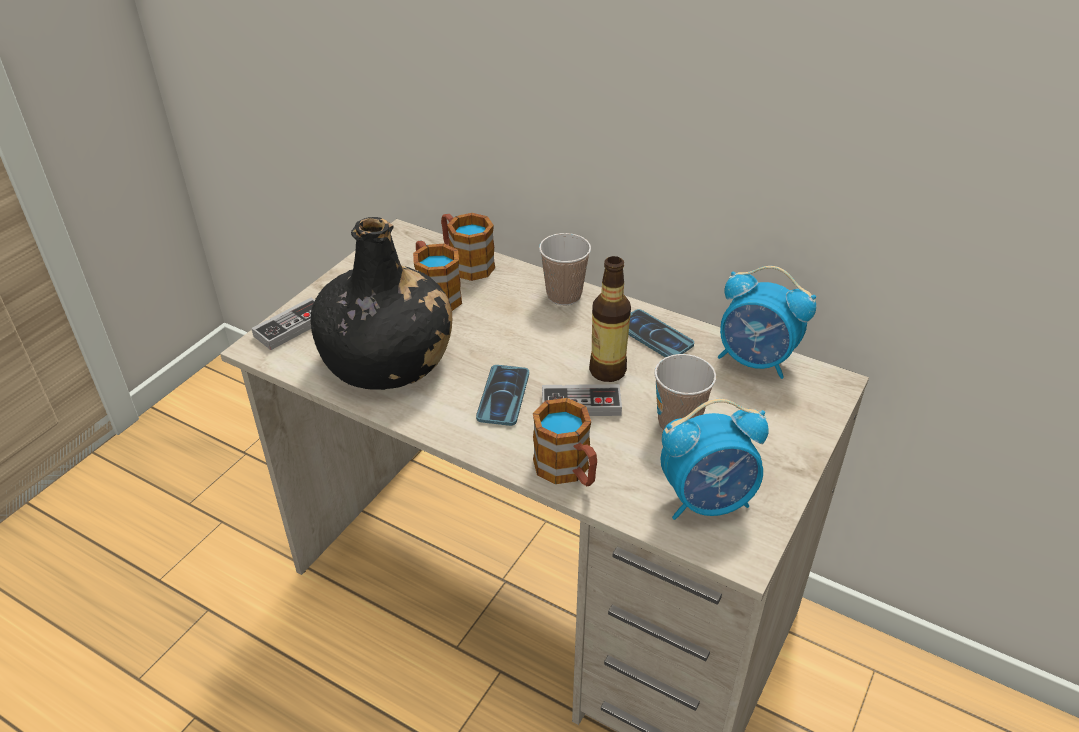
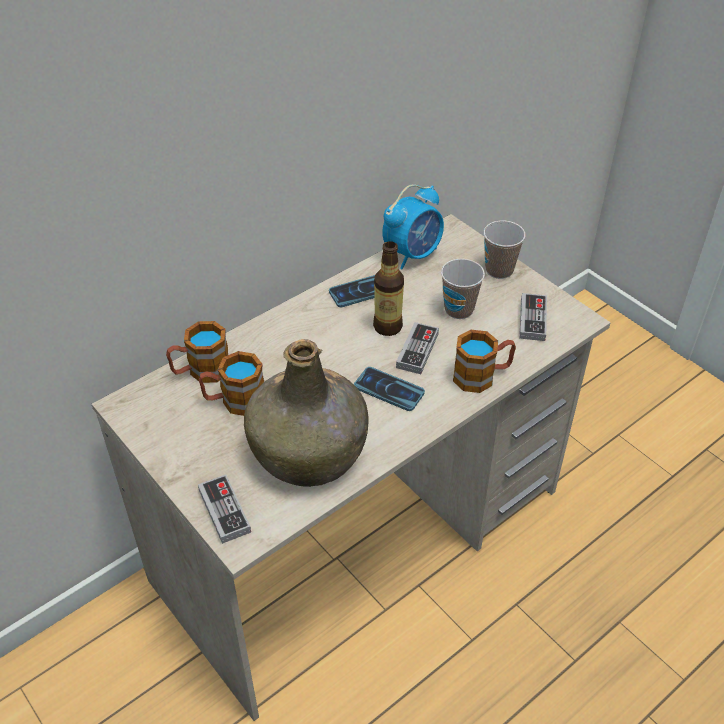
camera: 70 degrees left, 5 degrees up
(387, 360) = (310, 451): black bottle -> green bottle
(564, 295) = (284, 324): cup -> cup (499, 270)
(707, 501) = (532, 319): alarm clock -> game controller

